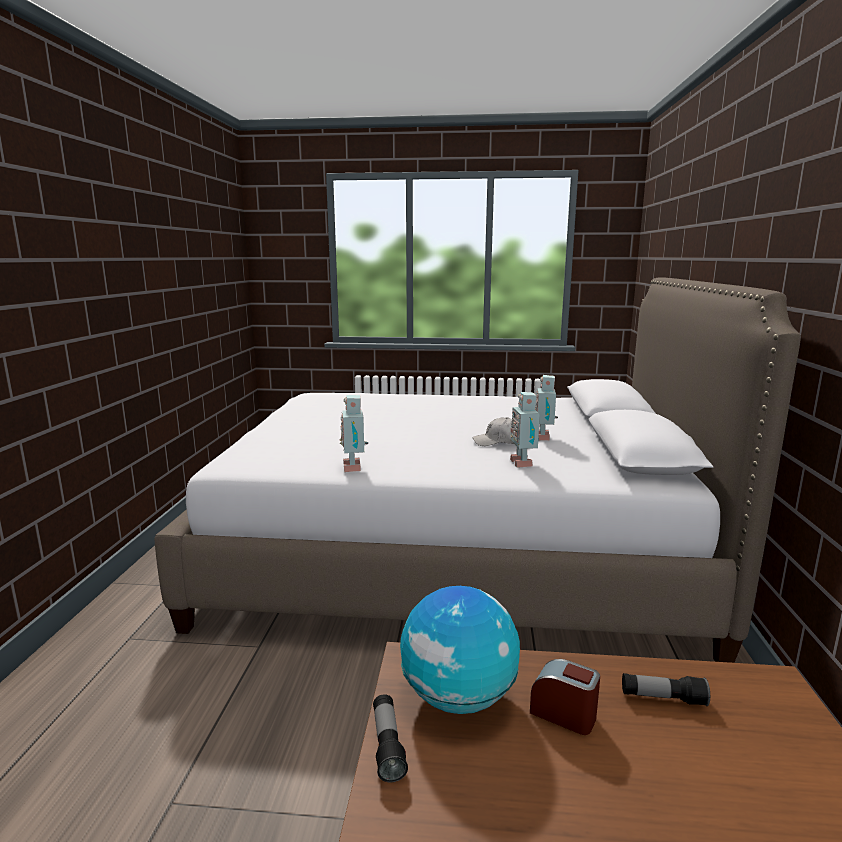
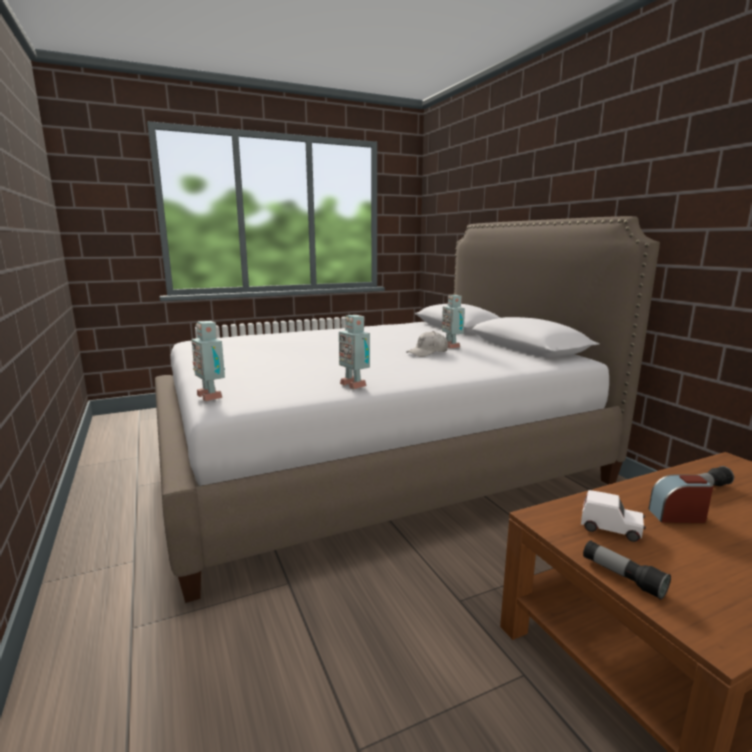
camera: 30 degrees left, 0 degrees up
(459, 697) = (611, 529): globe -> white toy car
(523, 463) = (471, 362): toy robot -> toy robot (211, 396)

